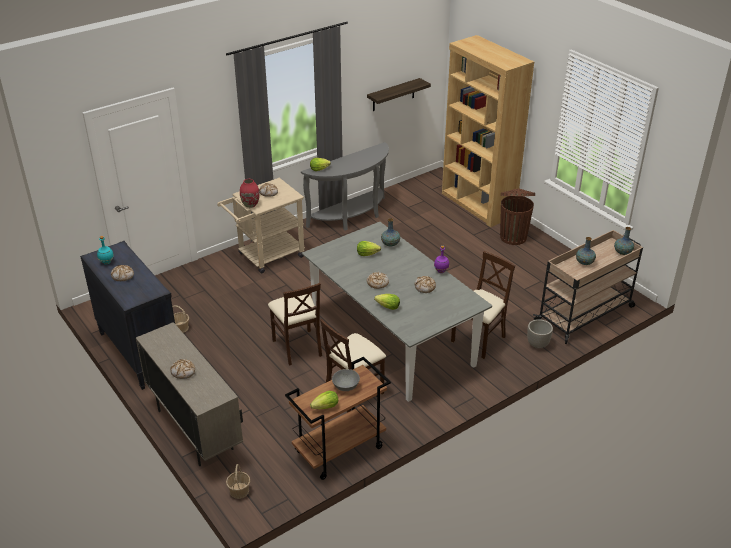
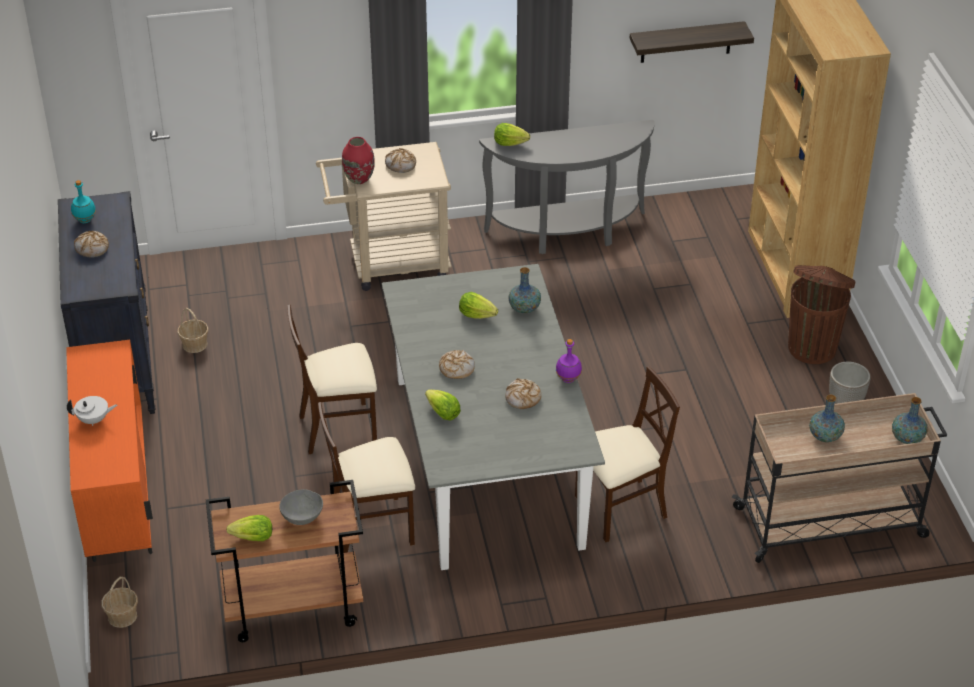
camera: 25 degrees right, 5 degrees up
(183, 372) = (94, 420): bread -> white teapot
(194, 429) = (119, 506): beige cabinet -> orange cabinet
(297, 347) = (339, 428): beige chair -> beige chair turned 75 degrees clockwise
(538, 344) = (710, 548): planter -> planter (845, 401)

